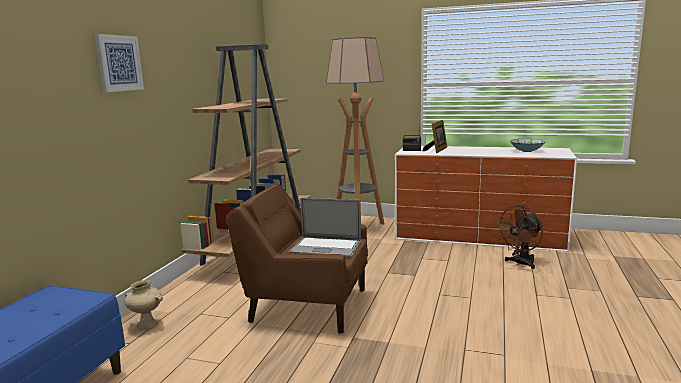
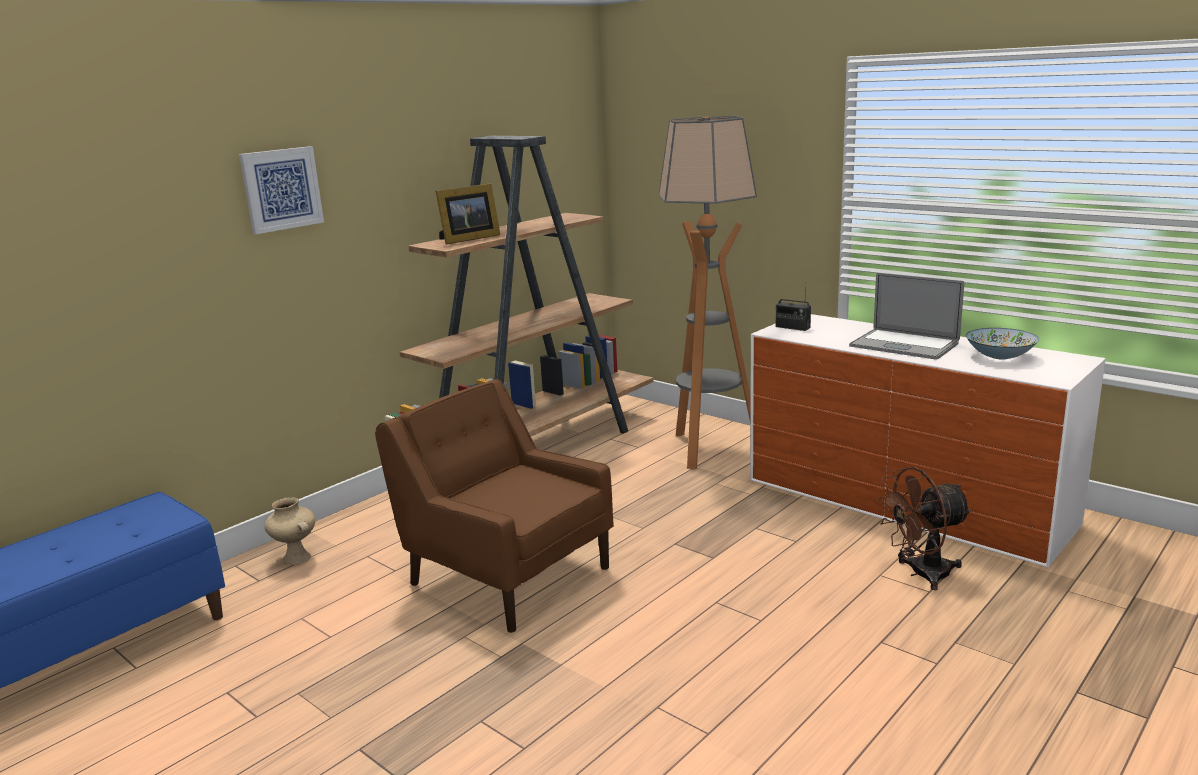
camera: 25 degrees right, 5 degrees up
(325, 247) = (524, 495): laptop -> laptop (904, 345)
(437, 150) = (836, 332): picture frame -> picture frame (467, 239)

